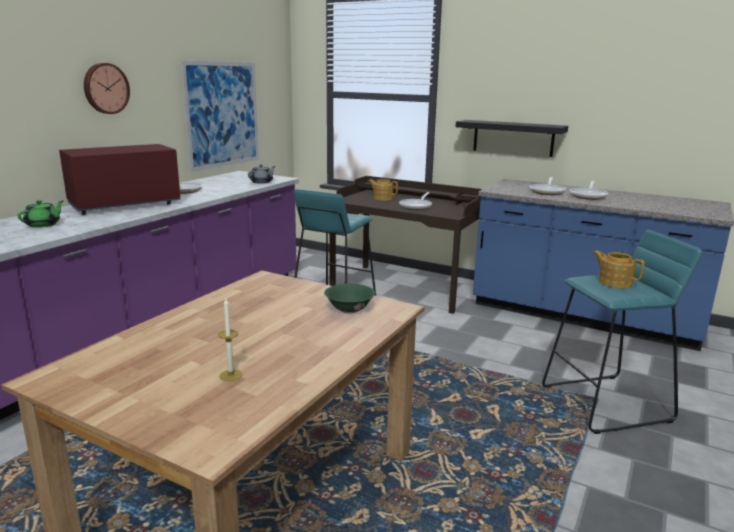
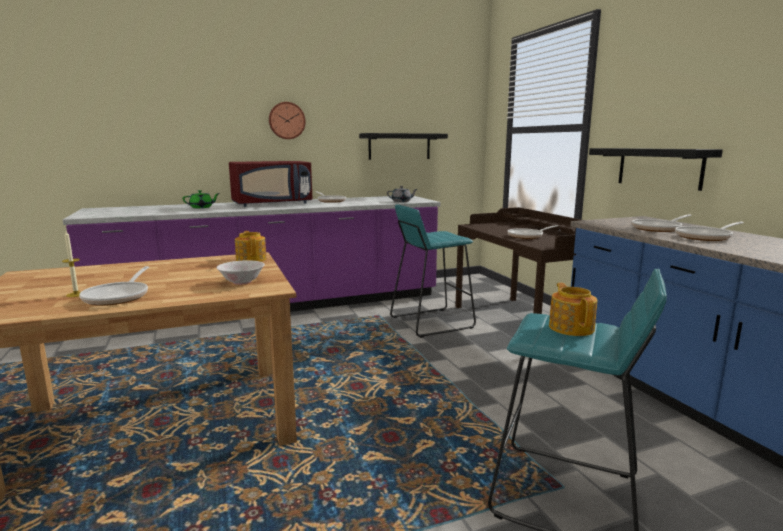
camera: 40 degrees right, 5 degrees down
(124, 205) = (272, 204): red microwave -> red microwave turned 150 degrees clockwise
(222, 114) = (399, 146): picture -> black shelf
(287, 361) = (119, 296): none -> frying pan
(349, 309) = (242, 282): green bowl -> white bowl
(382, 198) = (513, 227): teapot -> teapot (251, 259)

